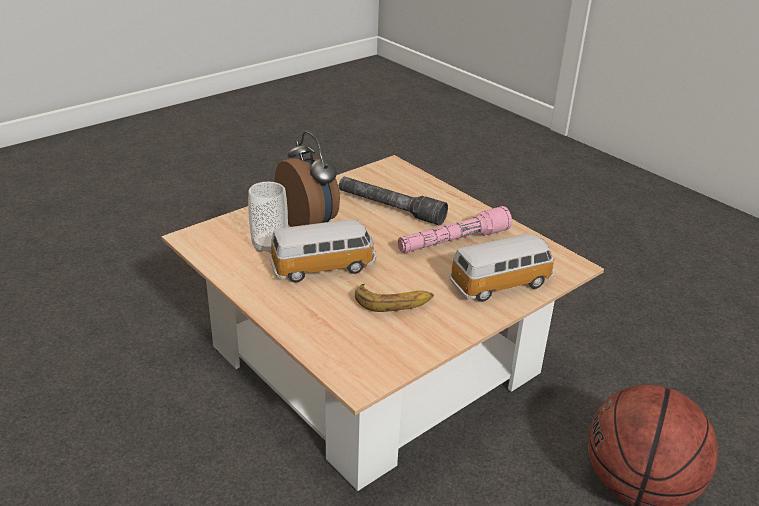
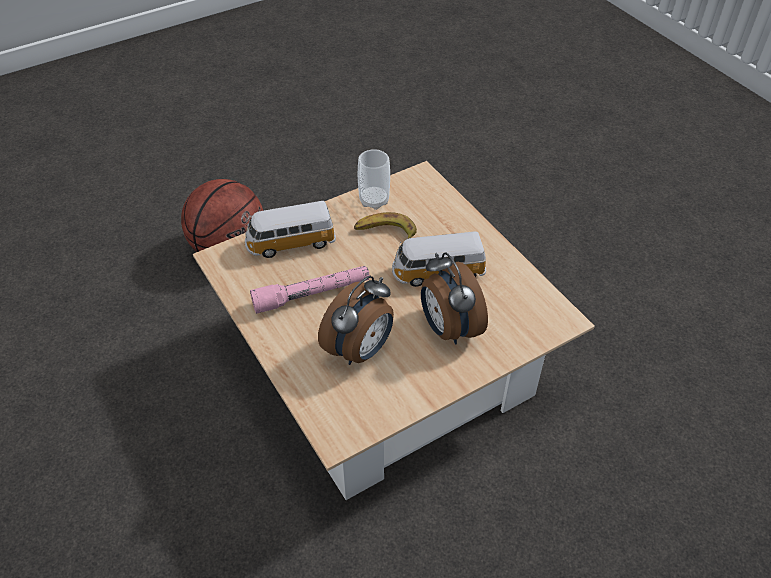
camera: 170 degrees left, 15 degrees up
(269, 245) = (487, 302): cup -> cup (374, 200)
(390, 208) = (360, 350): grey flashlight -> alarm clock

